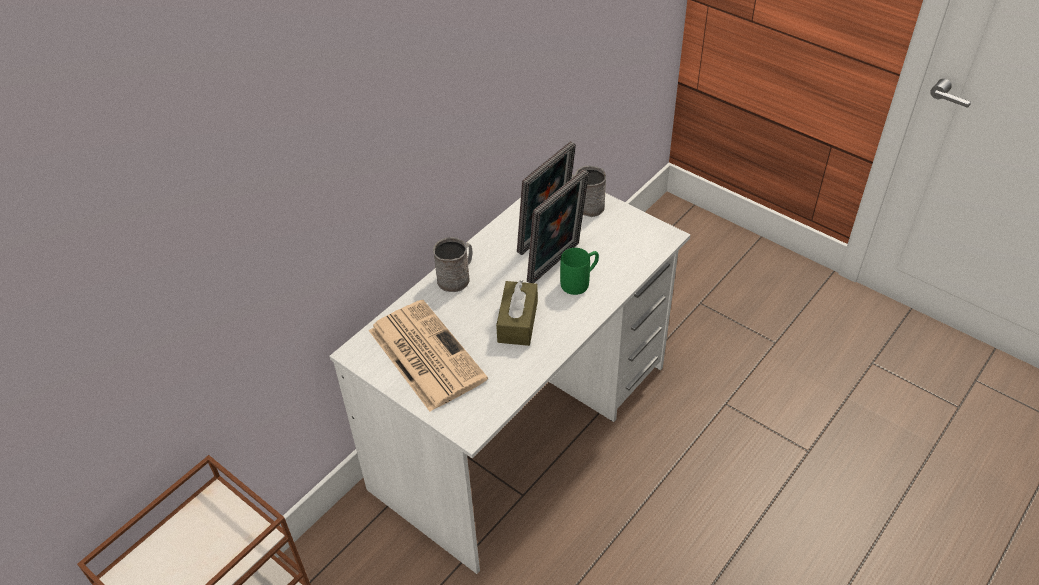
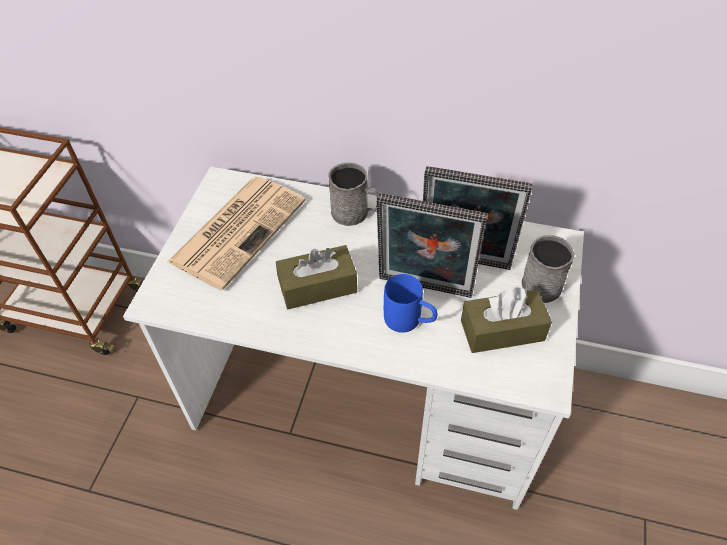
camera: 65 degrees right, 5 degrees up
(580, 281) = (410, 321): green mug -> blue mug
(613, 239) = (502, 330): none -> brown tissue box

